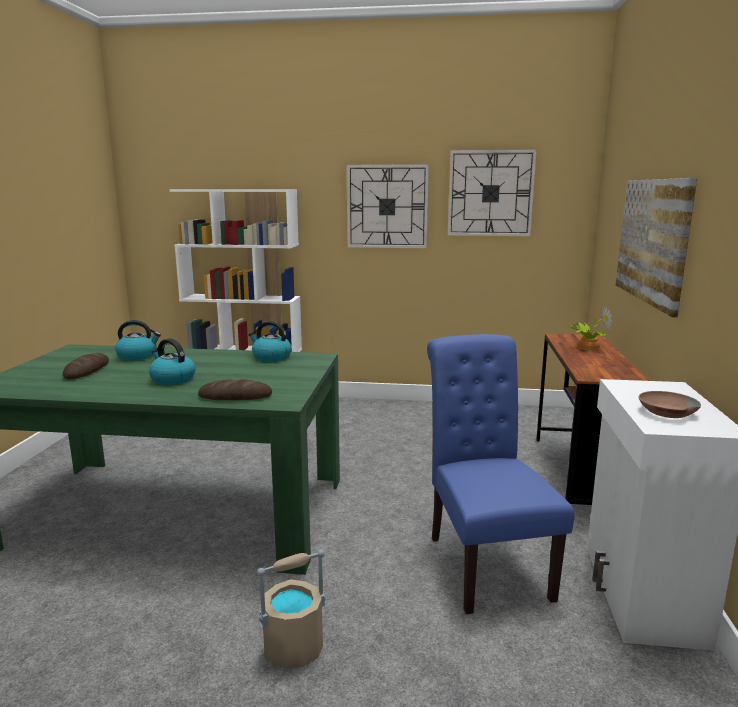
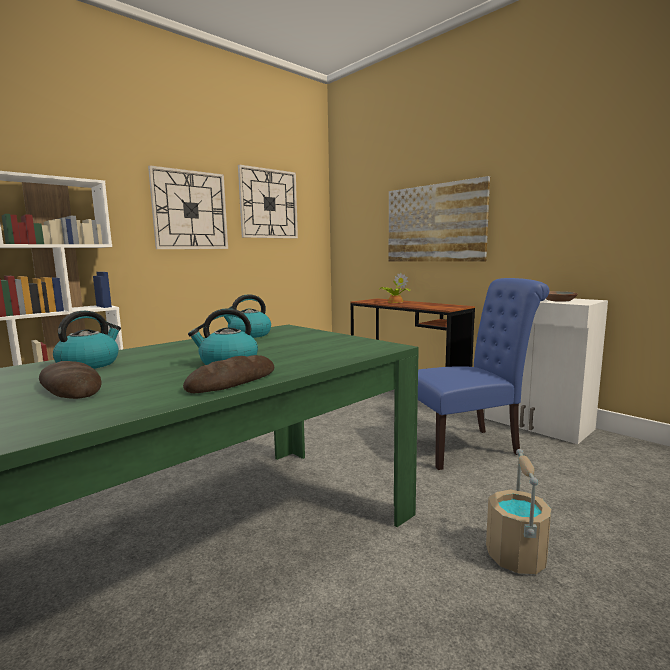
camera: 50 degrees left, 5 degrees down
(235, 396) = (340, 354): bread -> bread (232, 381)
(483, 561) = (468, 447): blue chair -> blue chair turned 135 degrees clockwise

